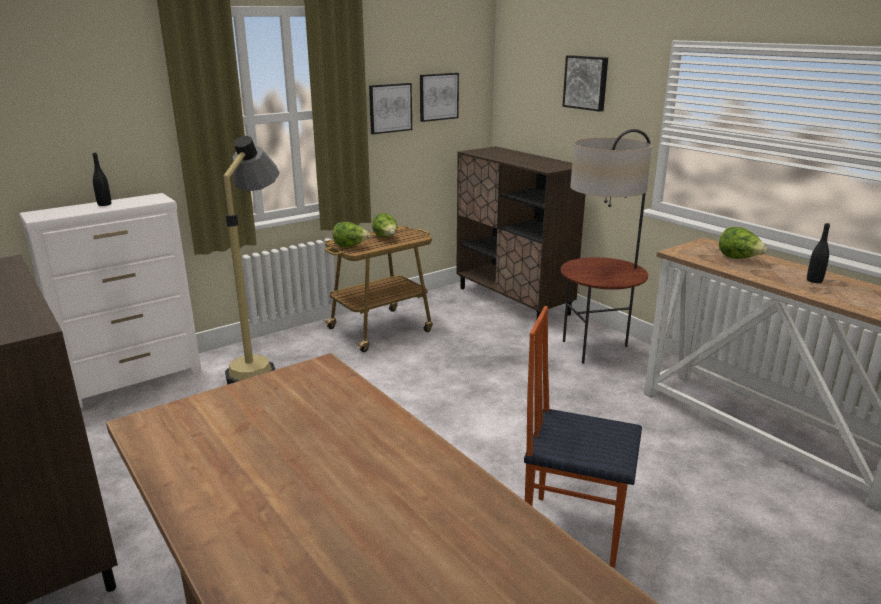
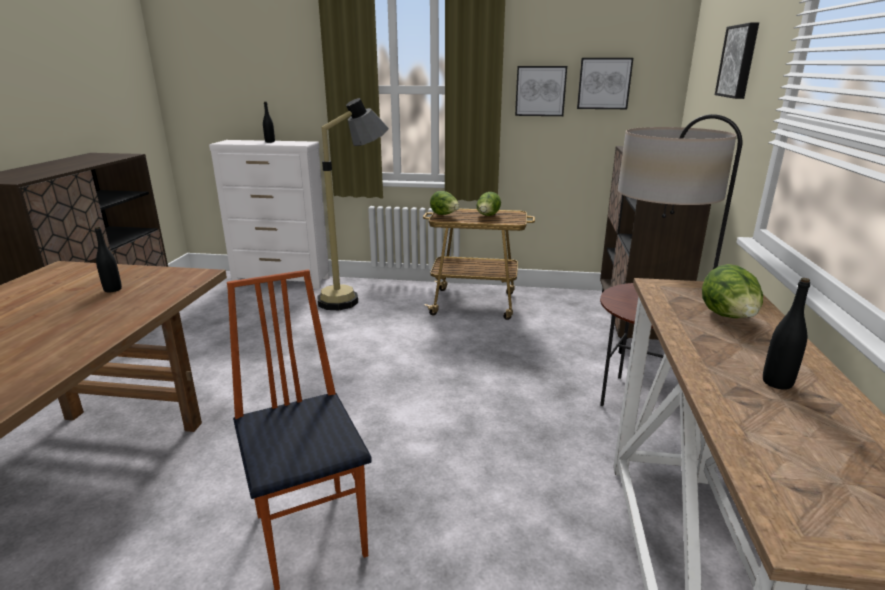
camera: 45 degrees right, 0 degrees up
(285, 410) = (113, 289): none -> black bottle

